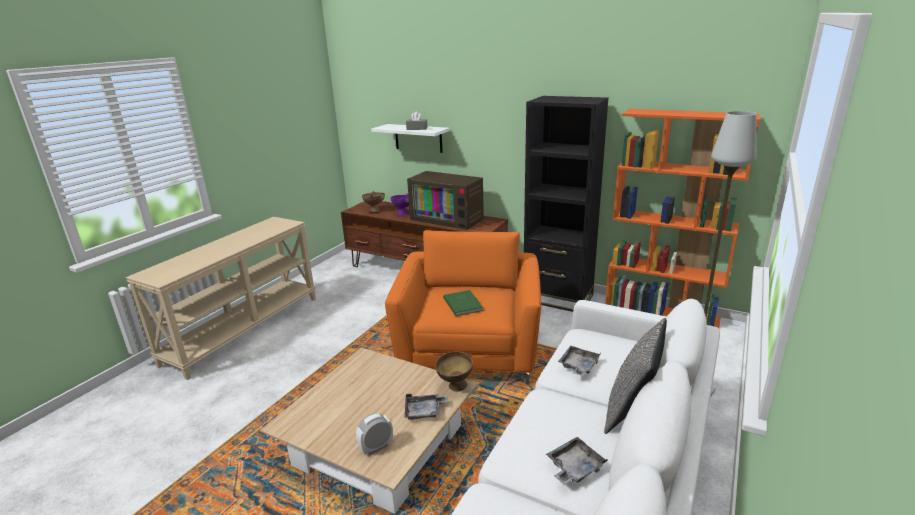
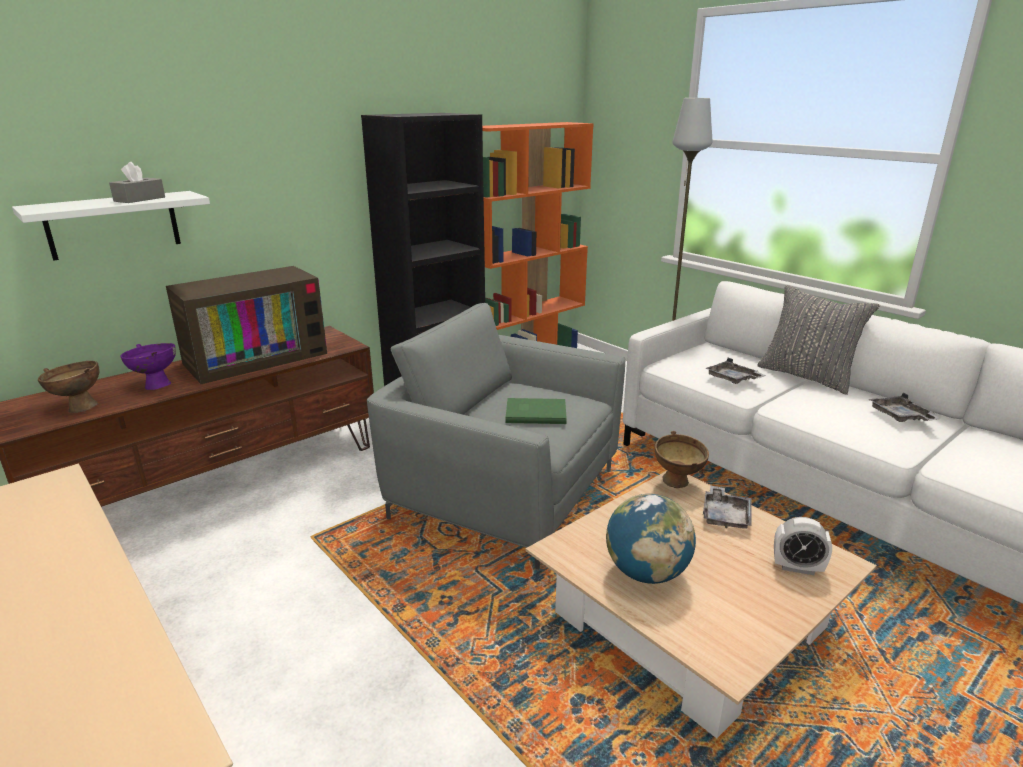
camera: 70 degrees left, 0 degrees up
(352, 388) = (646, 573): none -> globe
(376, 447) = (797, 567): alarm clock -> alarm clock turned 60 degrees counterclockwise
(469, 350) = (504, 493): orange armchair -> grey armchair

